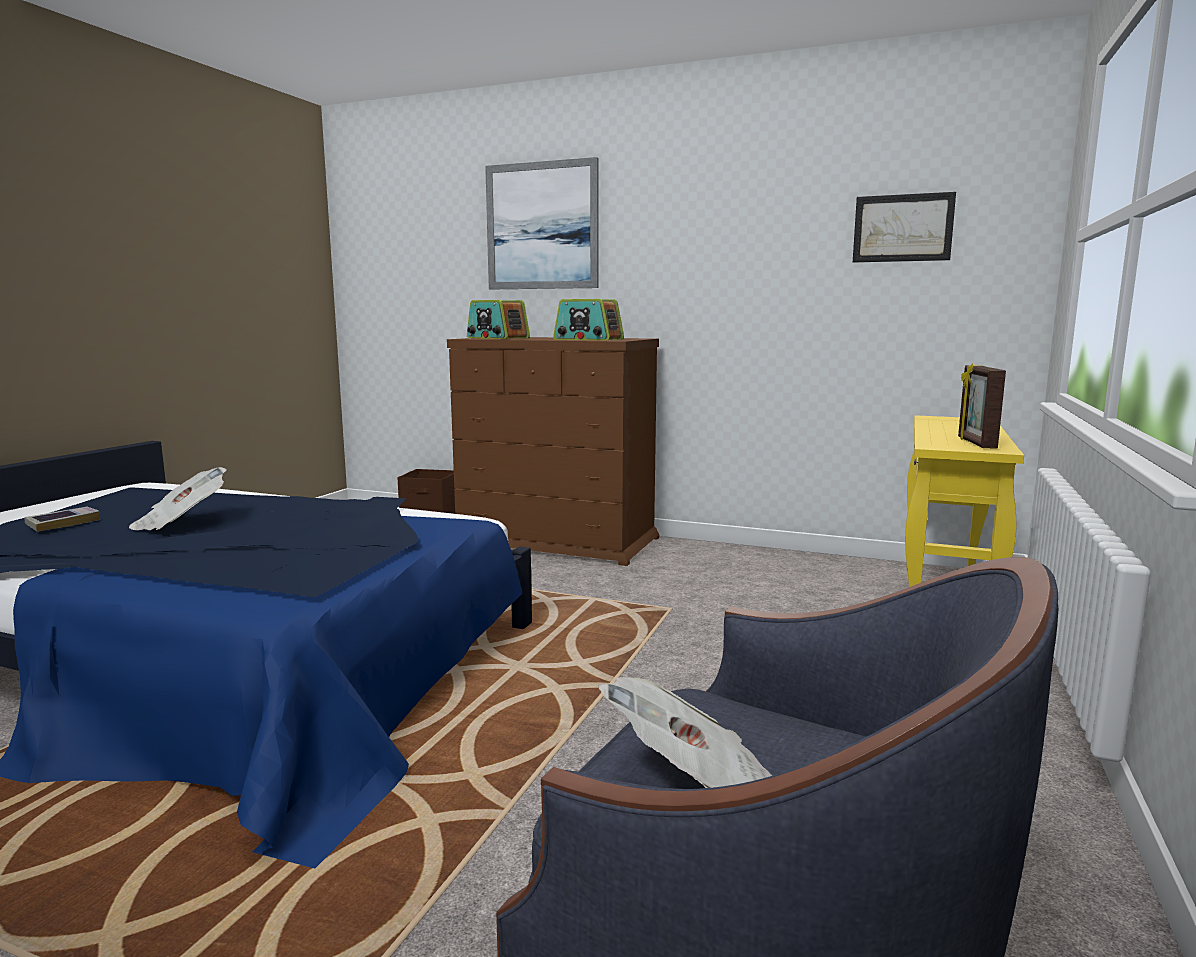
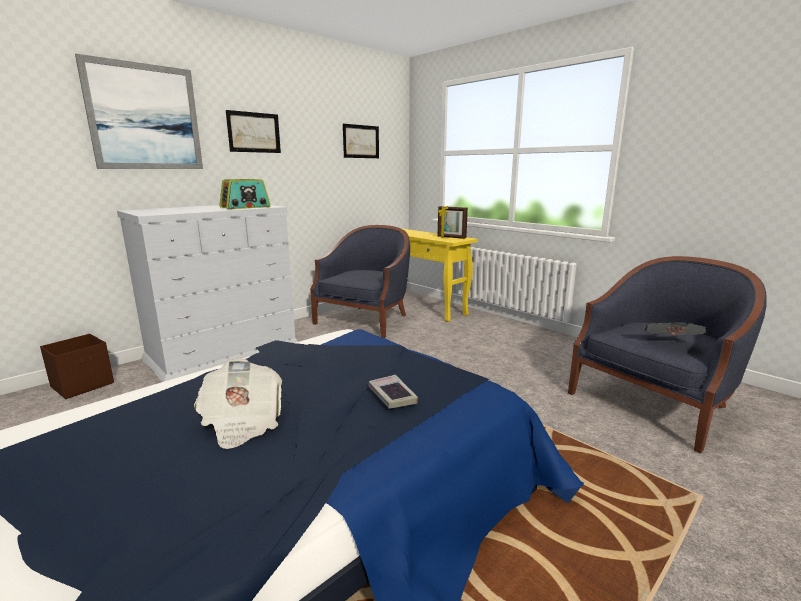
camera: 65 degrees left, 5 degrees up
(63, 523) = (138, 496): book -> book (392, 395)
(497, 338) = (160, 211): radio -> none
(558, 541) = (224, 352): brown dresser -> white dresser
(677, 231) = (254, 132): none -> picture
(786, 579) = (365, 320): none -> blue armchair

